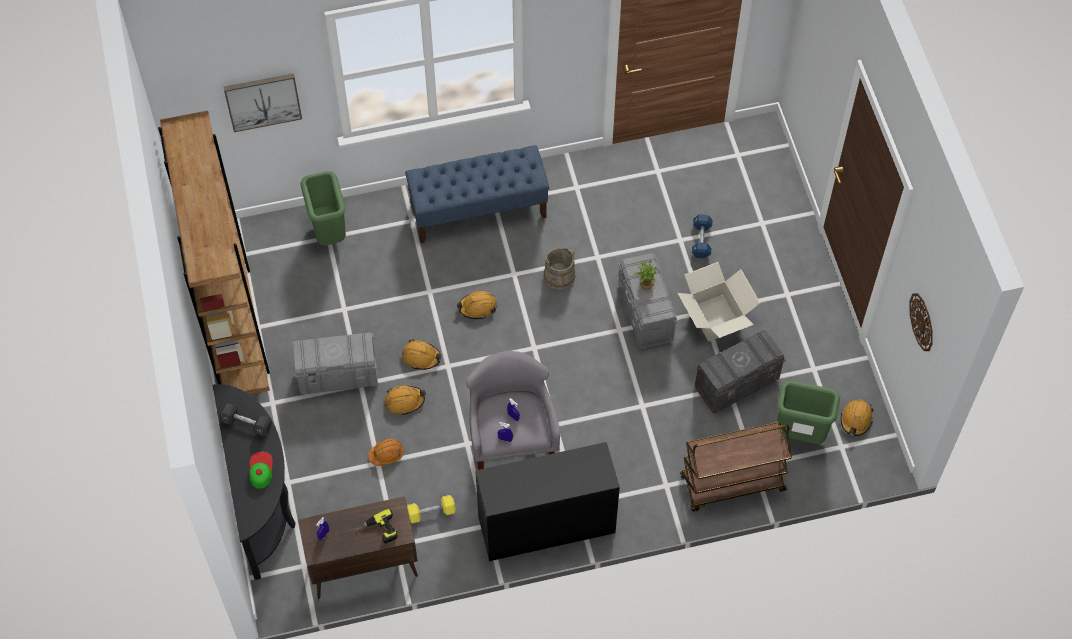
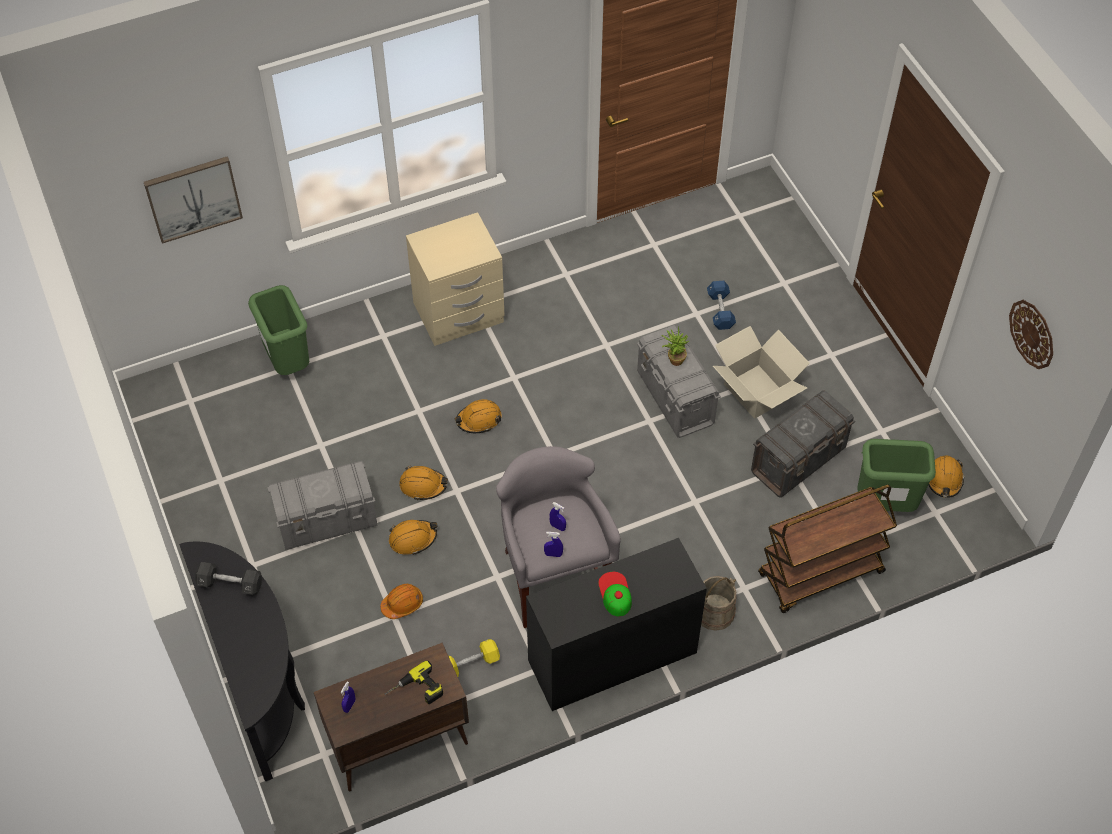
camera: 10 degrees left, 5 degrees down
(234, 325) = (191, 482): brown bookcase -> none
(260, 470) = (257, 637): cap -> cap (615, 594)
(479, 210) = (459, 314): blue bench -> beige nightstand
(559, 276) = (567, 372): beige bucket -> beige bucket (714, 612)

